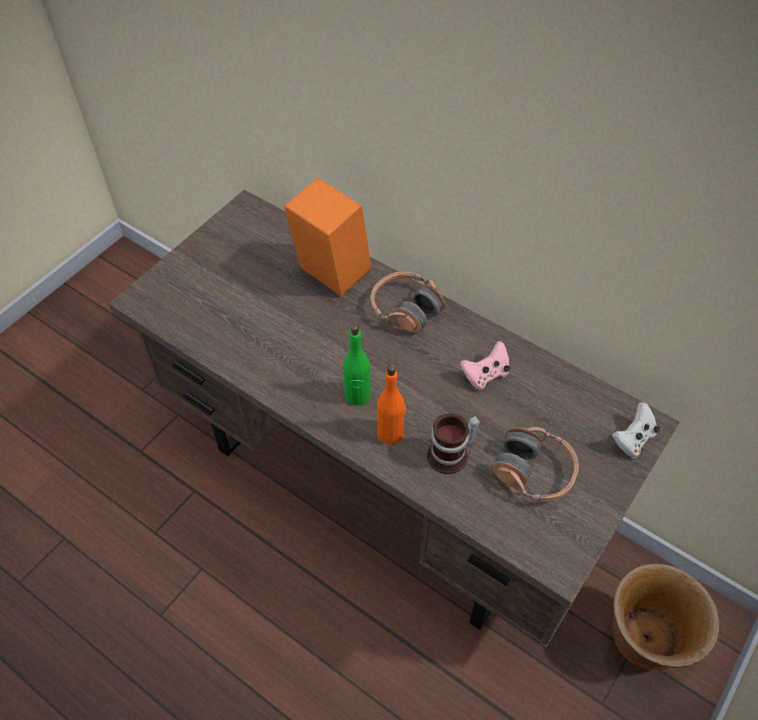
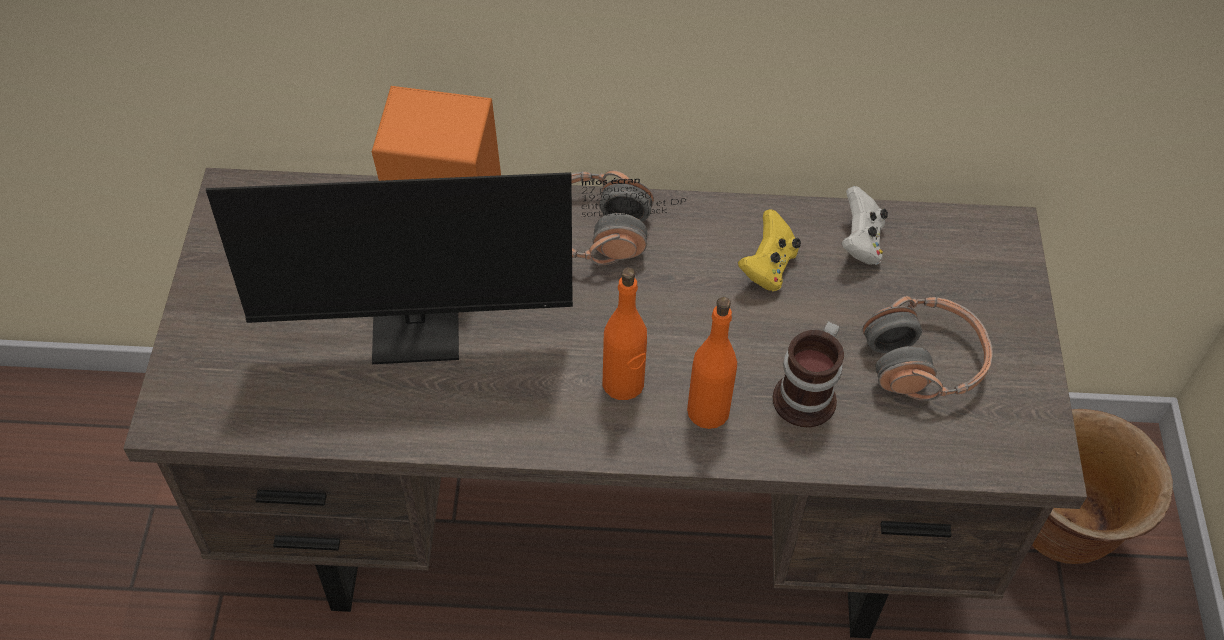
camera: 35 degrees left, 0 degrees up
(285, 319) = (432, 330): none -> monitor
(357, 395) = (623, 384): green bottle -> orange bottle
(485, 375) = (768, 267): pink game controller -> yellow game controller
(633, 439) = (1002, 257): white game controller -> white game controller (860, 242)

